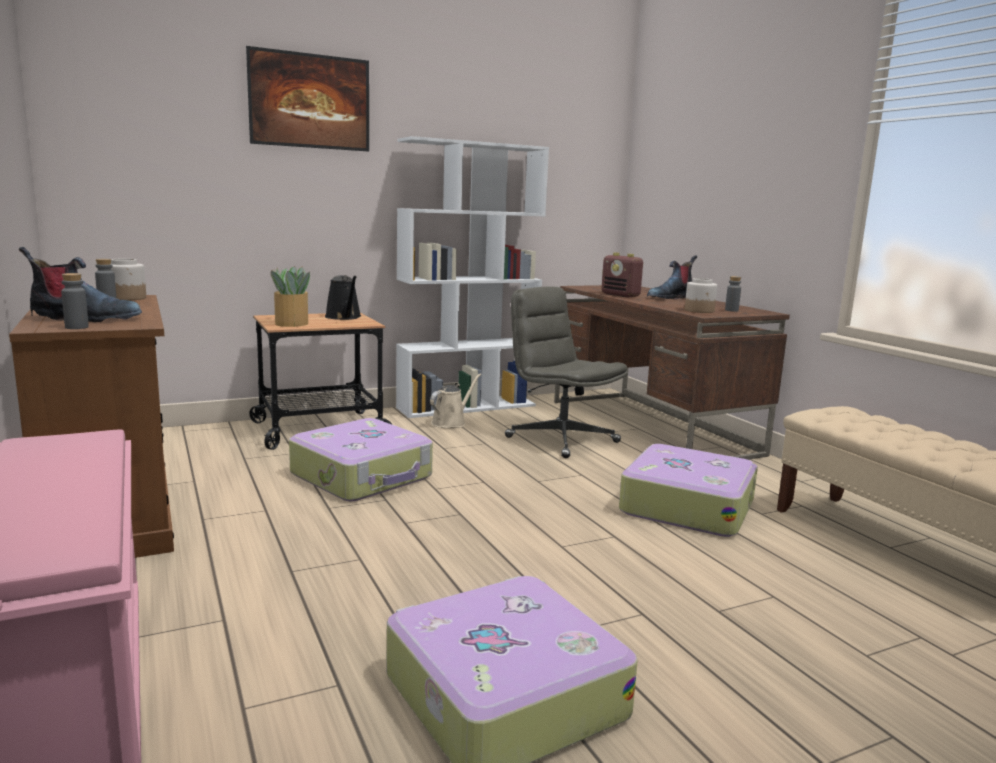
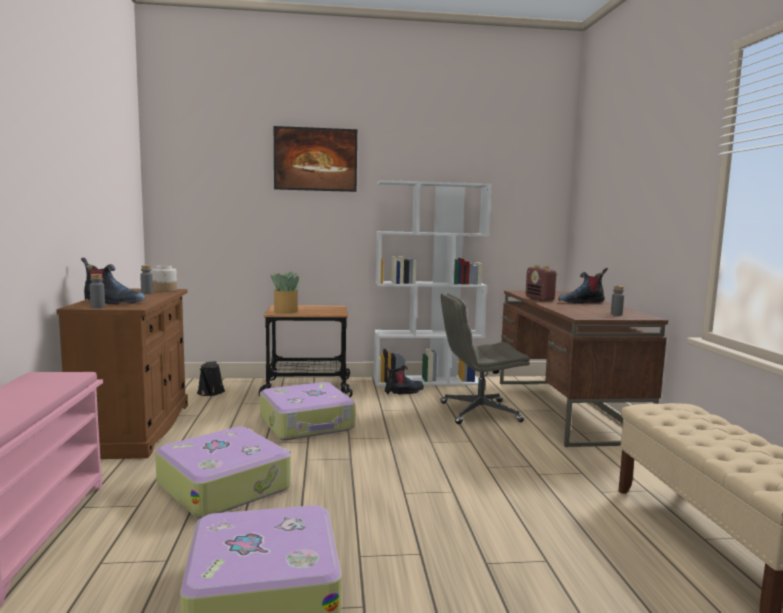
camera: 20 degrees right, 5 degrees down
(344, 317) = (328, 309): black watering can -> black watering can (210, 393)
(451, 422) = (404, 392): beige watering can -> boot
(561, 439) = (478, 412): grey office chair -> grey office chair turned 75 degrees counterclockwise
(686, 506) = (537, 476): suitcase -> suitcase (225, 485)
(699, 311) = (584, 314): jar -> none

